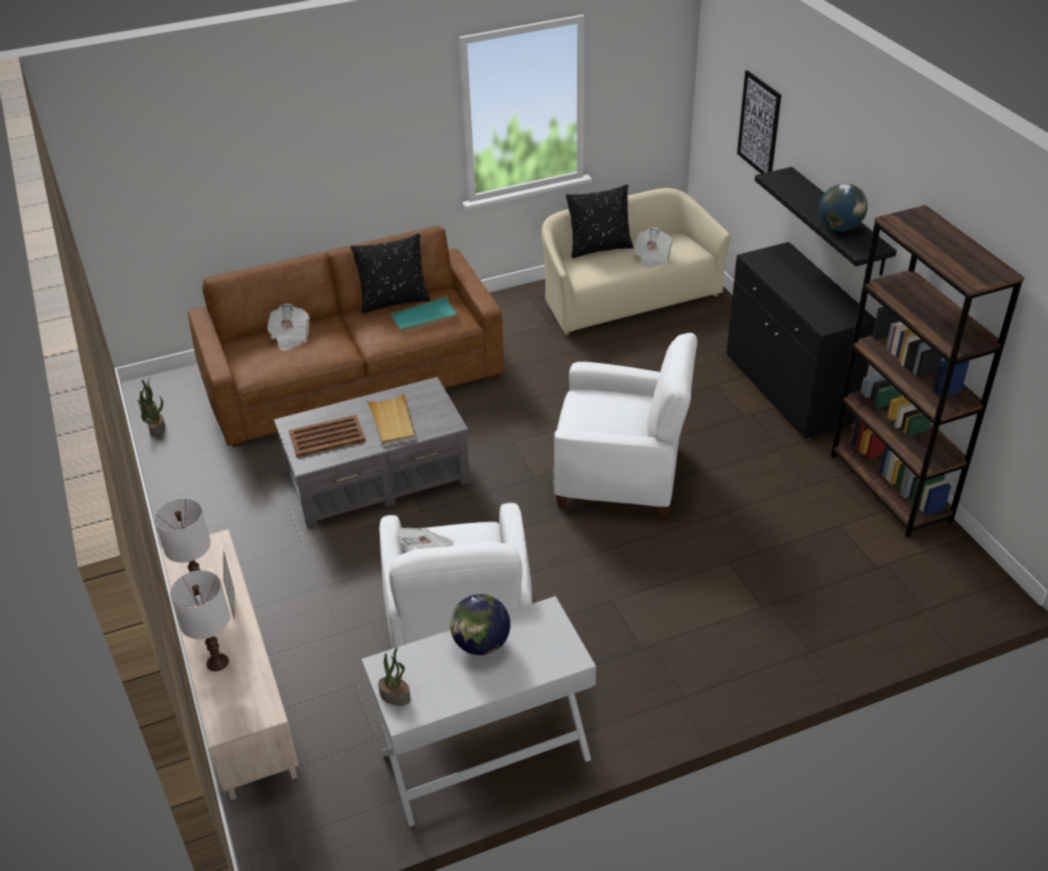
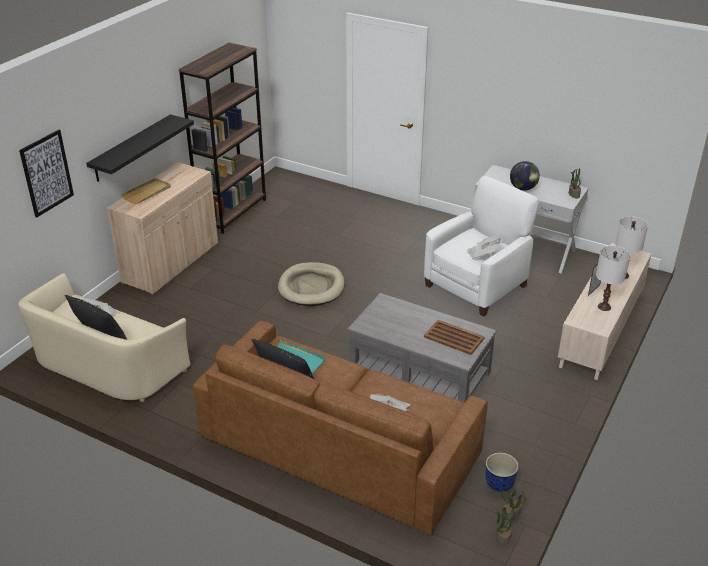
camera: 130 degrees left, 5 degrees down
(188, 441) = (499, 484): none -> planter
(392, 421) = (409, 322): beige tray -> beige tray (147, 193)
(621, 475) = (311, 287): white armchair -> beige dog bed
(788, 389) = (171, 263): black cabinet -> beige cabinet
(839, 227) = (159, 131): globe -> none

